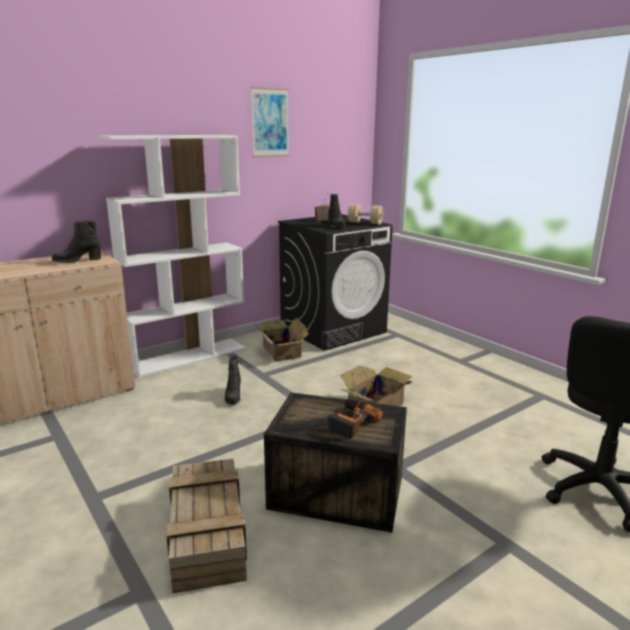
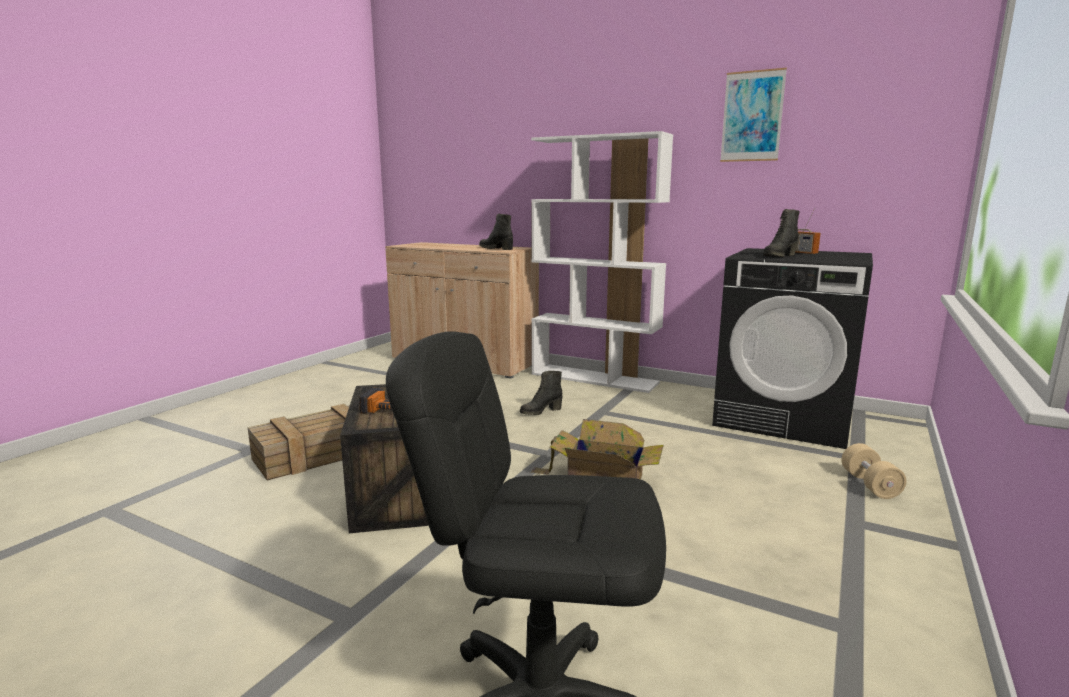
camera: 65 degrees right, 5 degrees down
(281, 351) = (672, 407): cardboard box -> none
(365, 223) = (839, 259): beige dumbbell -> beige dumbbell (870, 485)

